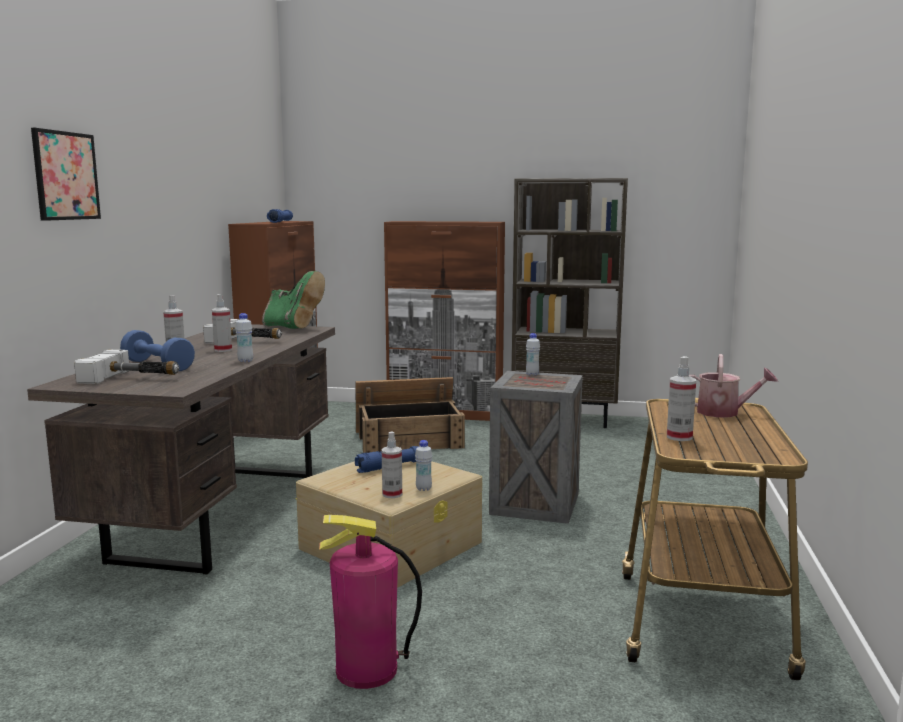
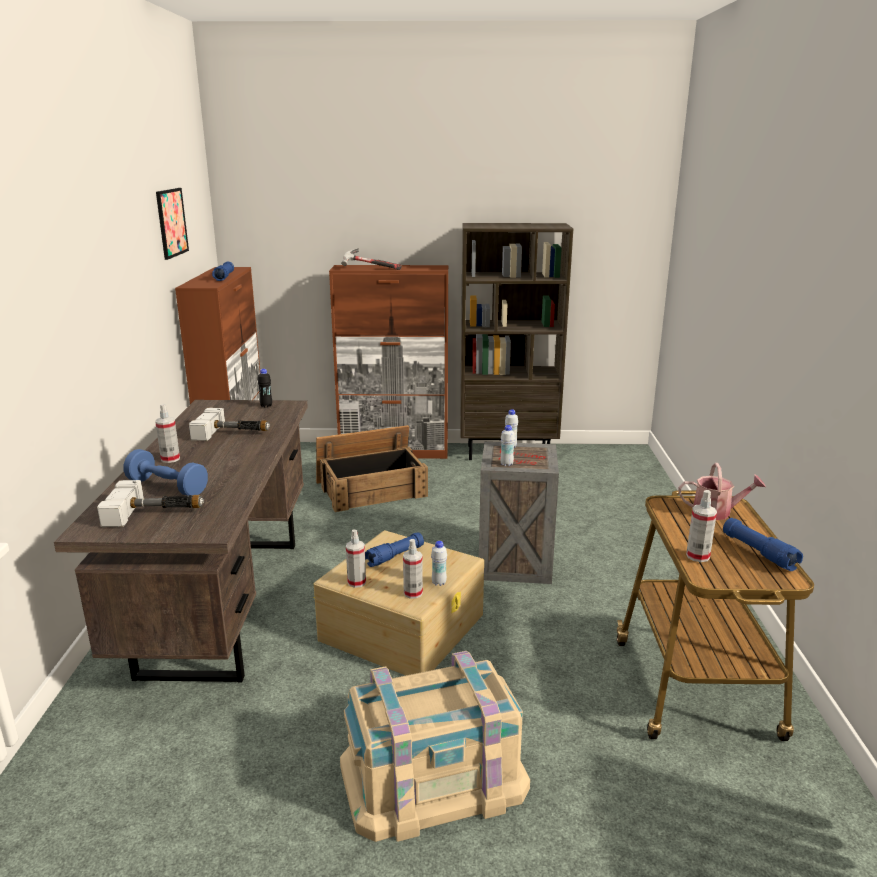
camera: 10 degrees left, 10 degrees up
(66, 176) = (41, 292): picture -> picture (171, 222)
(223, 350) = (218, 452): spray bottle -> spray bottle (356, 582)
(245, 361) = (252, 472): white bottle -> white bottle (506, 464)
(293, 328) = (266, 406): green boot -> black bottle
(366, 670) = (433, 778): fire extinguisher -> beige storage box
(424, 221) = (370, 268): none -> hammer
(753, 438) = (758, 552): none -> blue flashlight

